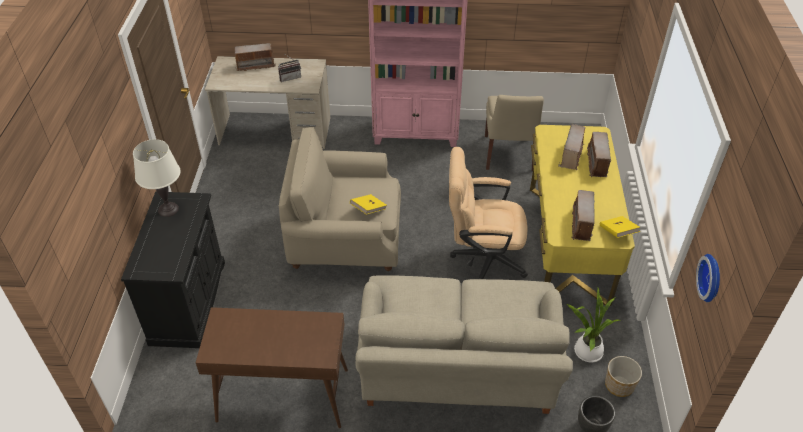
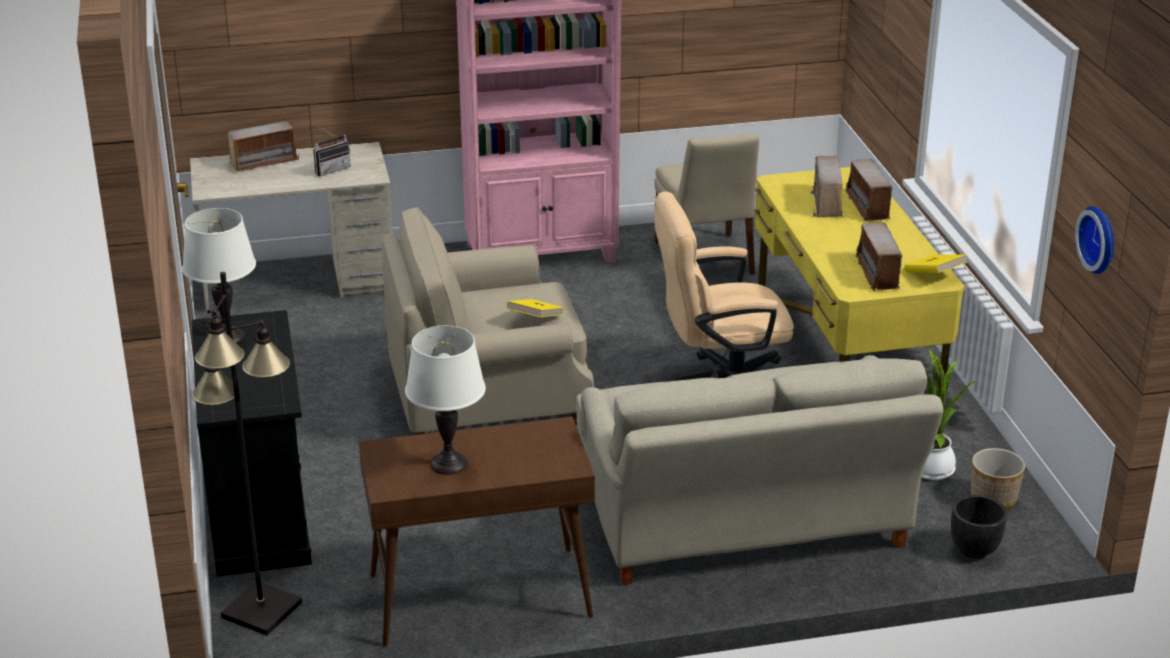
camera: 15 degrees left, 15 degrees down
(160, 377) = (260, 610): none -> black floor lamp
(254, 338) = (449, 464): none -> white table lamp

